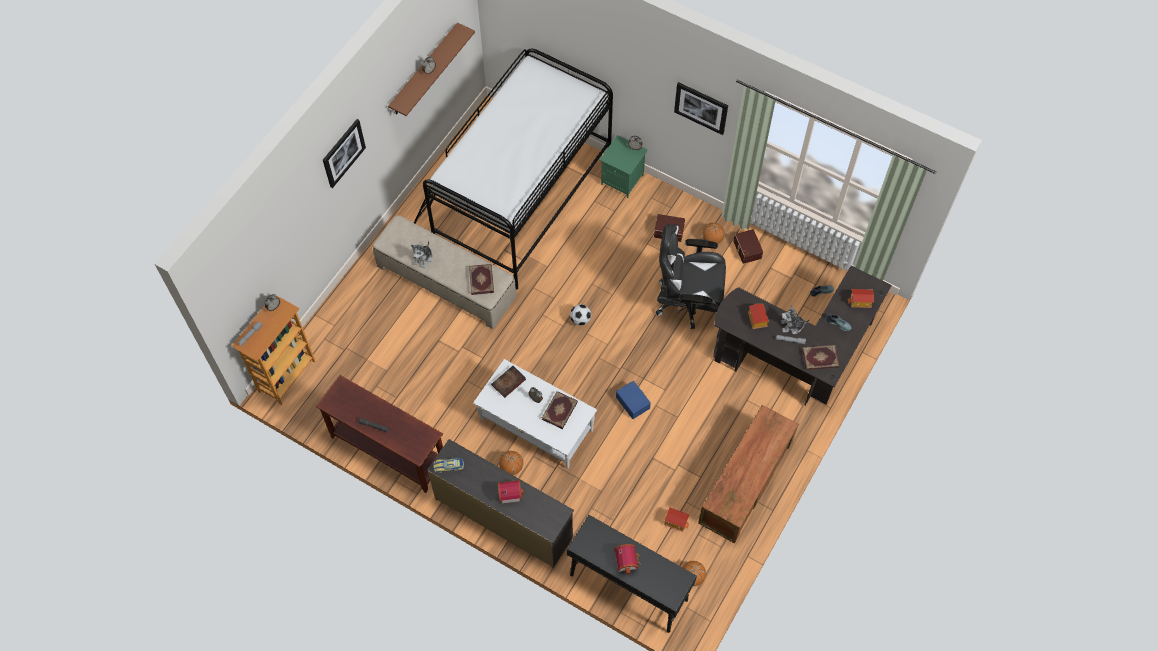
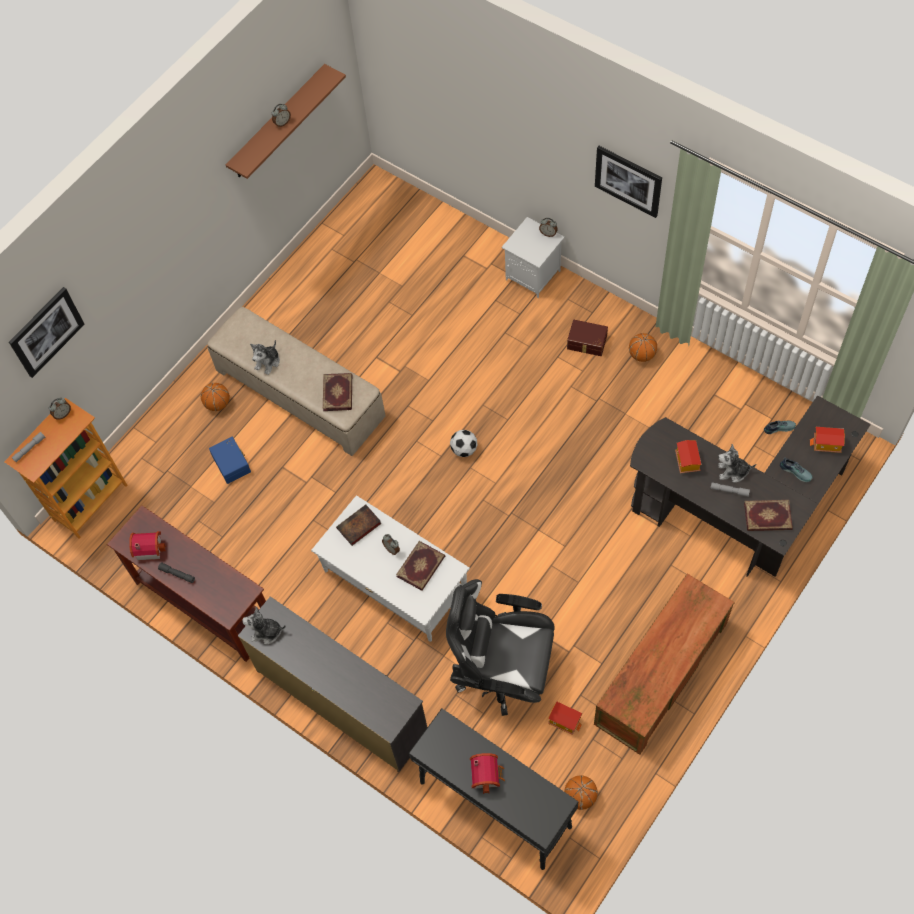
camera: 10 degrees right, 0 degrees up
(343, 153) = (160, 221): picture -> picture (46, 331)
(448, 466) = (266, 632): toy car -> plush toy
(509, 492) = (340, 672): toy house -> toy house (148, 547)
(511, 467) = (358, 635): basketball -> basketball (218, 404)
(520, 202) = (402, 298): black bed -> none
(623, 180) = (534, 275): green nightstand -> grey nightstand
(633, 402) = (522, 559): blue storage box -> blue storage box (232, 463)
(689, 301) = (605, 433): black office chair -> black office chair (504, 672)
(746, 250) = (685, 370): brown storage box -> none

